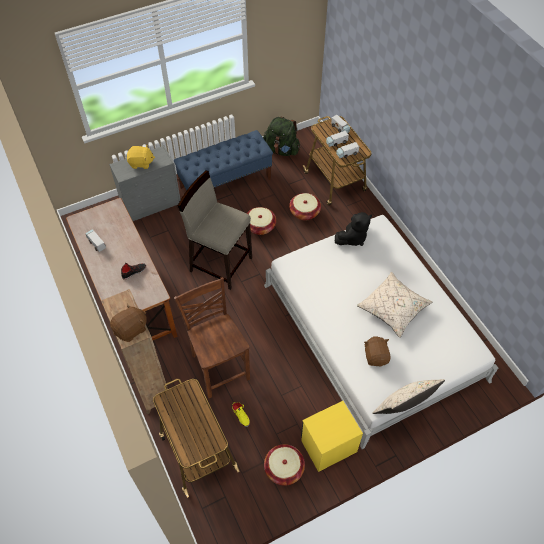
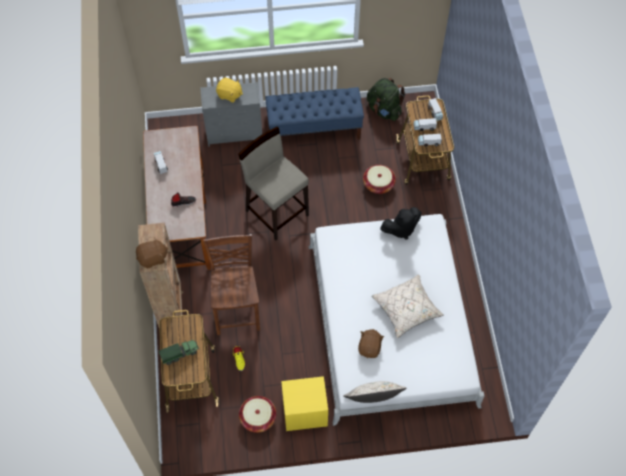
camera: 20 degrees right, 5 degrees up
(189, 427) = (180, 354): none -> toy truck
(260, 226) = (329, 186): basket -> none

